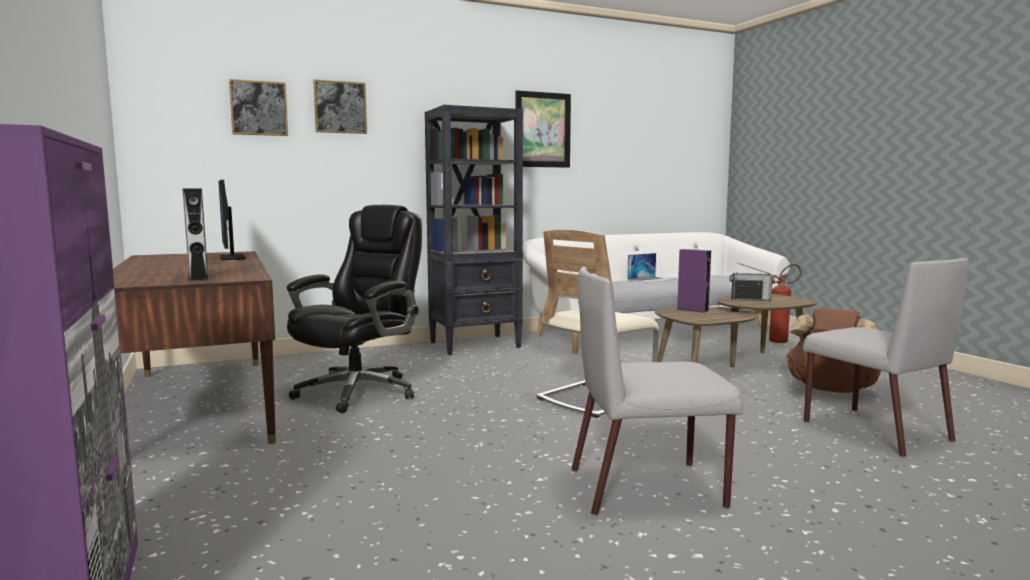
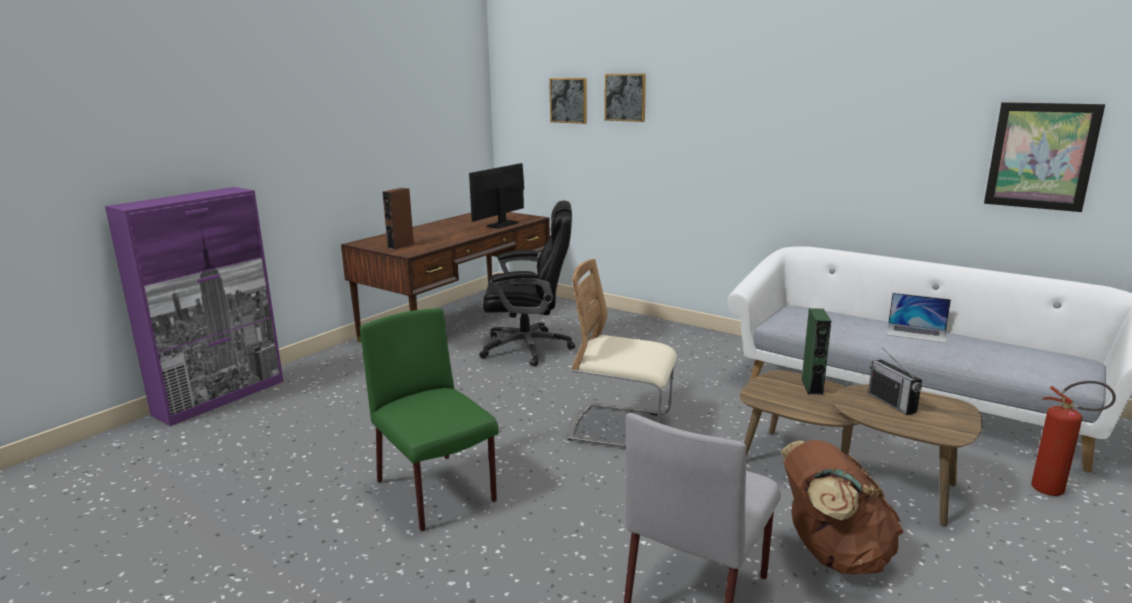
camera: 60 degrees right, 10 degrees up
(198, 277) = (400, 245): grey speaker -> brown speaker
(476, 345) = (707, 342): black bookcase -> none
(542, 130) = (834, 117): picture -> picture (1041, 156)
(649, 487) = (437, 492): grey chair -> green chair
(692, 310) = (812, 386): purple speaker -> green speaker

